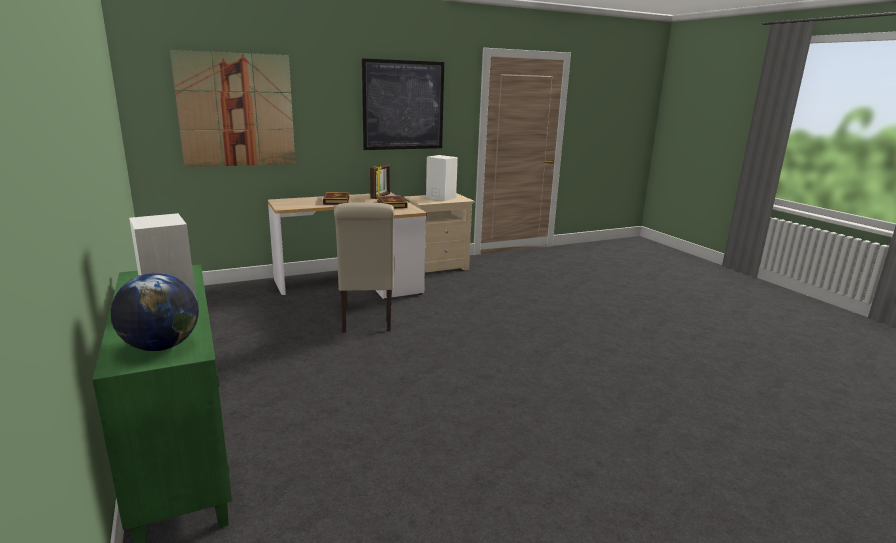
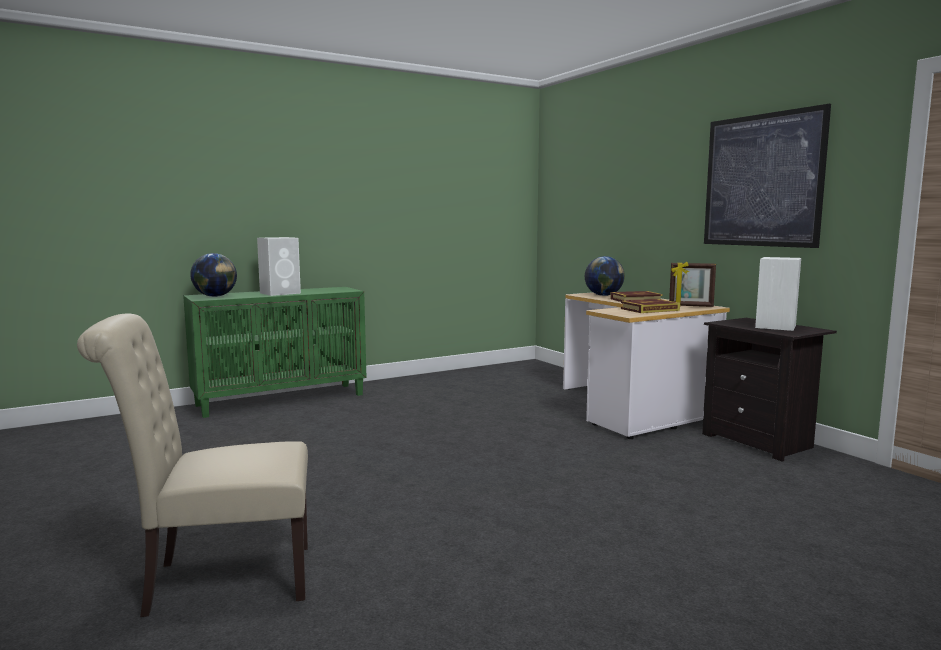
camera: 85 degrees right, 10 degrees down
(236, 110) = (599, 196): picture -> none
(298, 203) = (603, 295): none -> globe
(367, 319) = (525, 421): beige chair -> beige chair (219, 580)
(437, 267) = (760, 441): beige nightstand -> black nightstand

